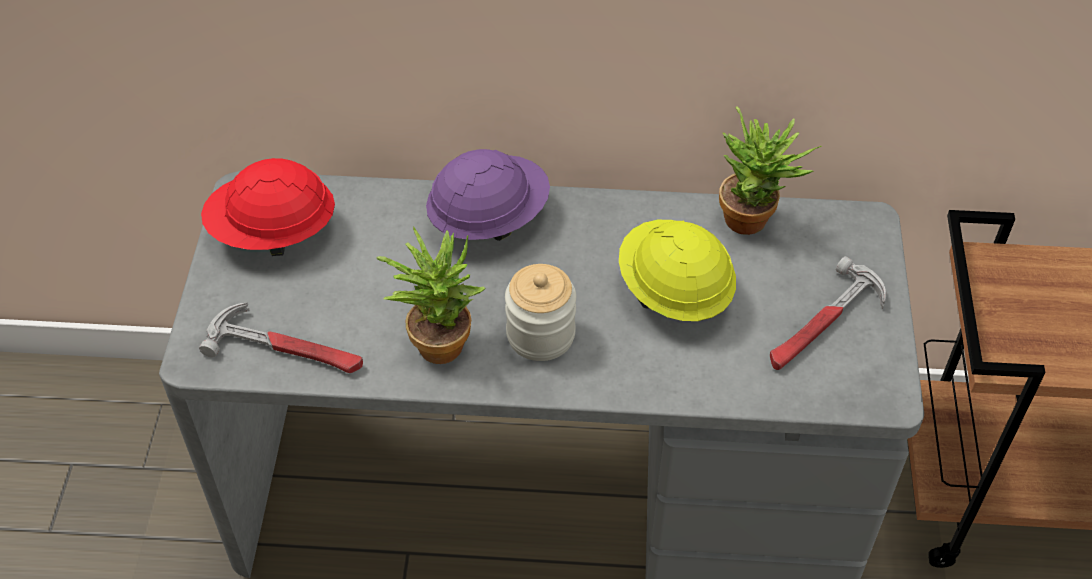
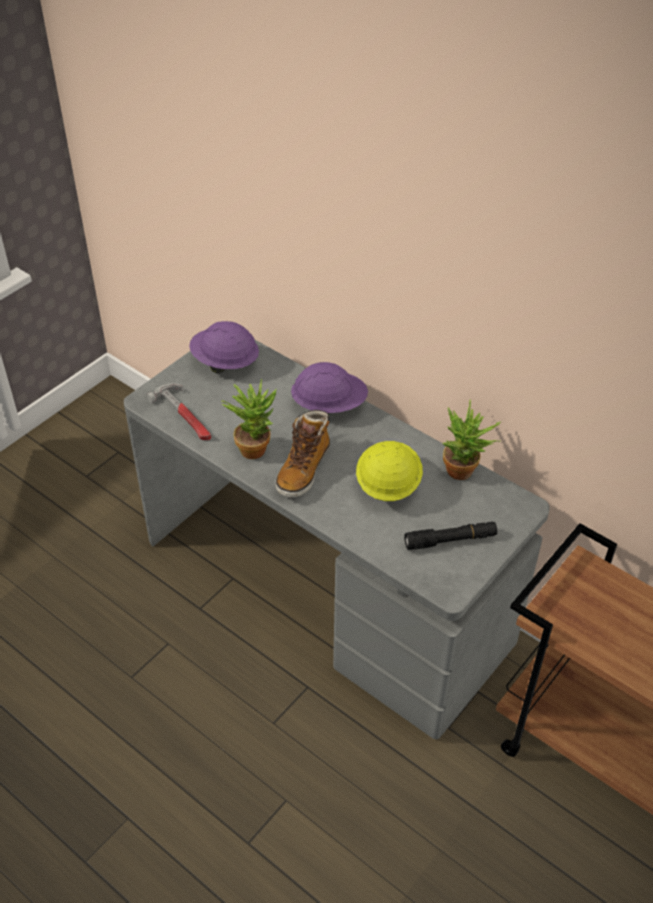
camera: 35 degrees right, 5 degrees down
(273, 233) = (225, 363): red hard hat -> purple hard hat
(540, 335) = (303, 469): jar -> boot
(823, 324) = (450, 540): hammer -> black flashlight

